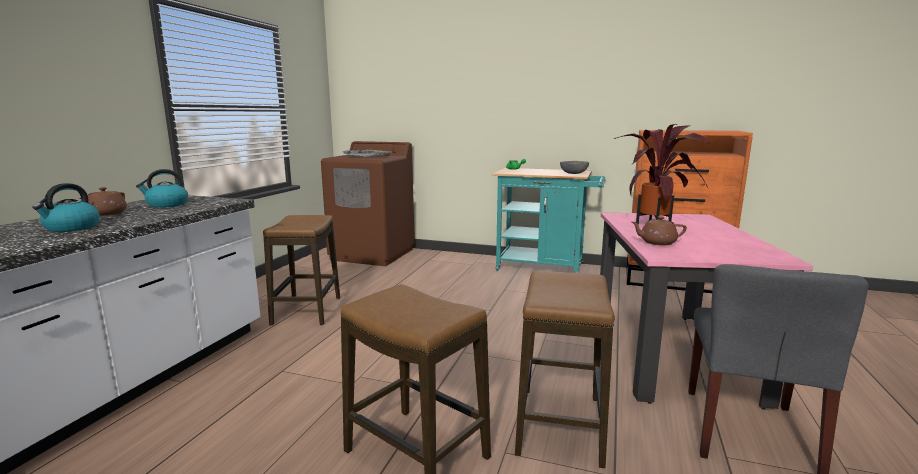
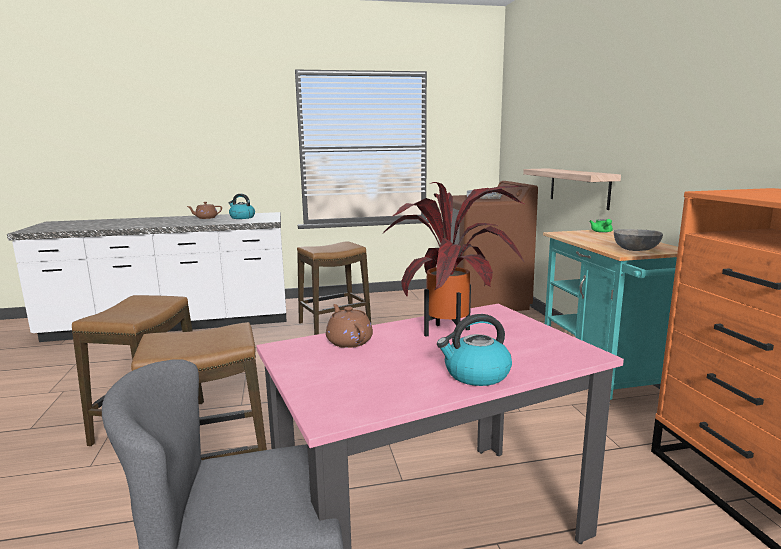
camera: 60 degrees right, 0 degrees up
(71, 228) = (167, 222): kettle -> kettle (476, 374)
(465, 140) = (578, 187): none -> shelf

